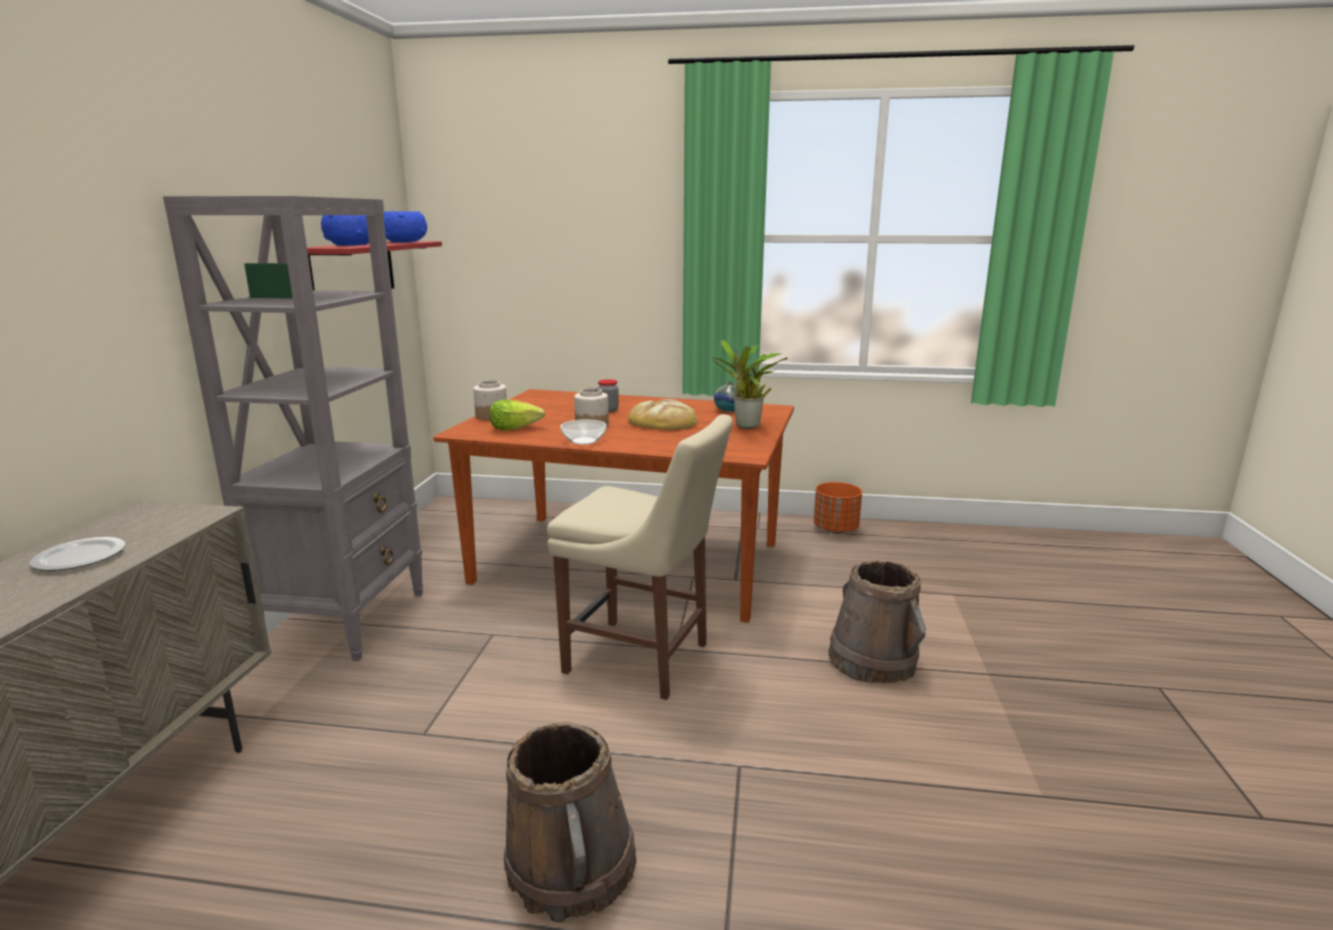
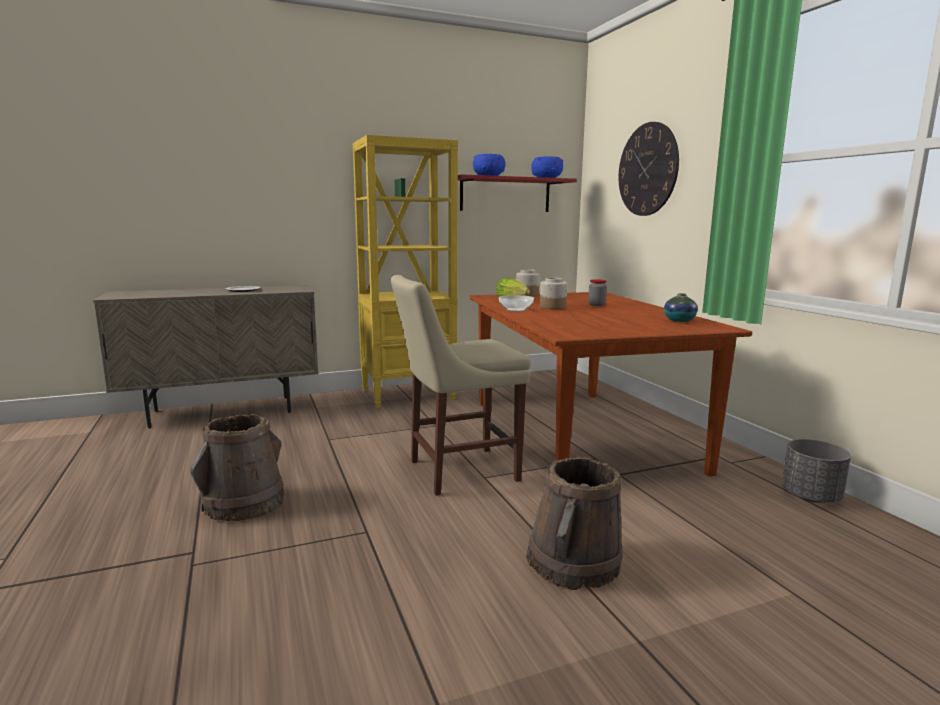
camera: 60 degrees right, 5 degrees down
(347, 620) = (409, 394): grey bookcase -> yellow bookcase
(554, 234) = (647, 169): none -> wall clock
(643, 660) = (457, 471): beige chair -> beige chair turned 75 degrees clockwise
(663, 421) = (601, 314): bread -> none
(746, 427) = (640, 328): potted plant -> none
(836, 529) = (810, 497): orange planter -> grey planter

